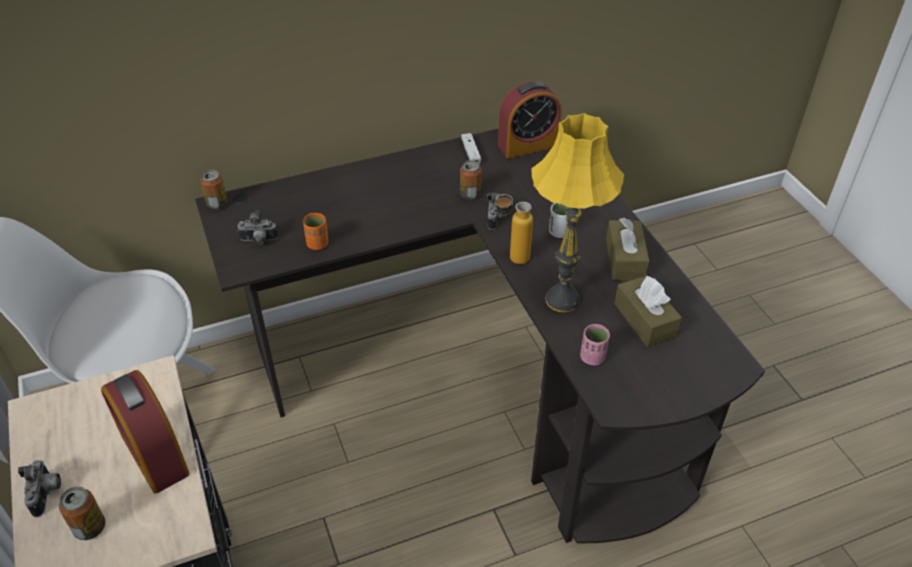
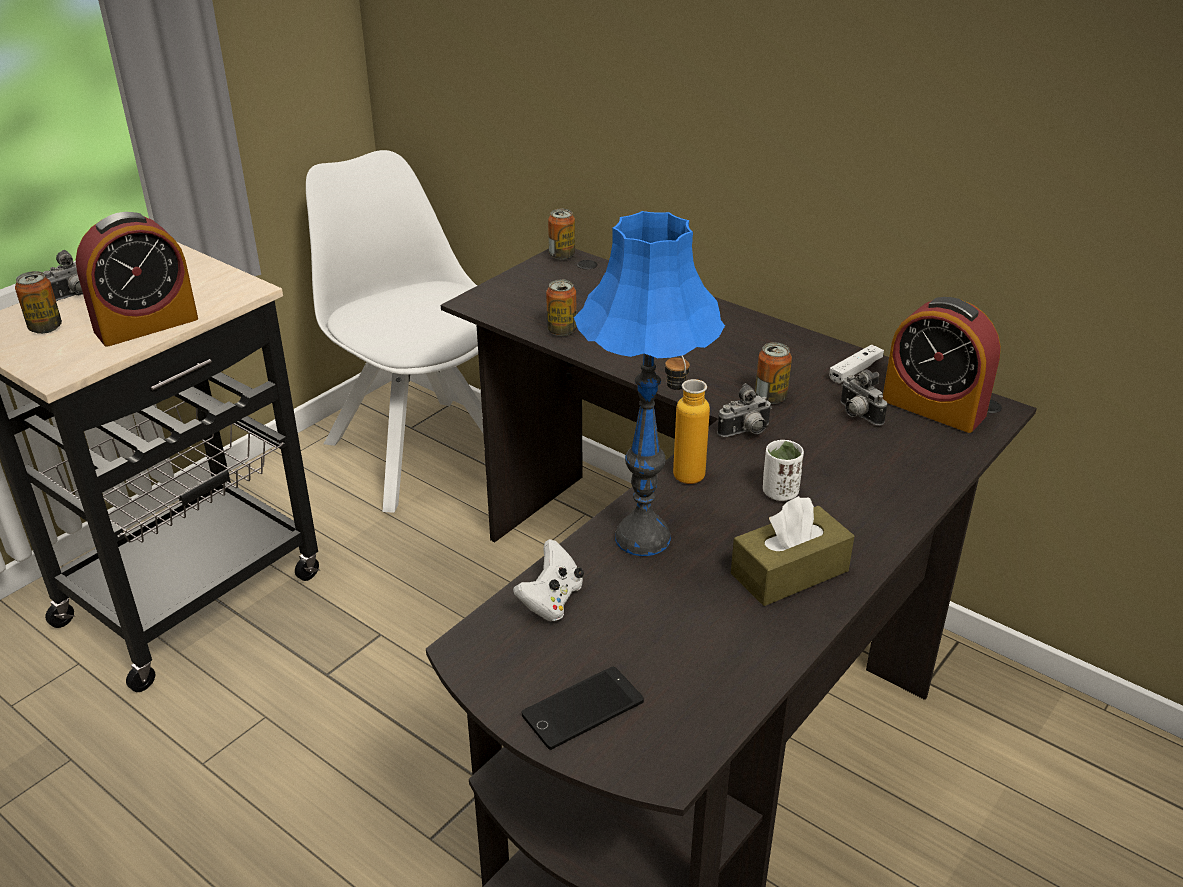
camera: 60 degrees right, 10 degrees down
(155, 454) = (146, 325): alarm clock -> alarm clock turned 150 degrees counterclockwise
(258, 241) = (530, 297): camera -> camera (857, 415)
(317, 244) = (562, 330): orange cup -> can
(562, 299) = (643, 538): yellow table lamp -> blue table lamp
(592, 357) = (551, 601): pink cup -> white game controller
(645, 320) = (675, 631): brown tissue box -> none
(683, 378) = (583, 708): none -> phone

